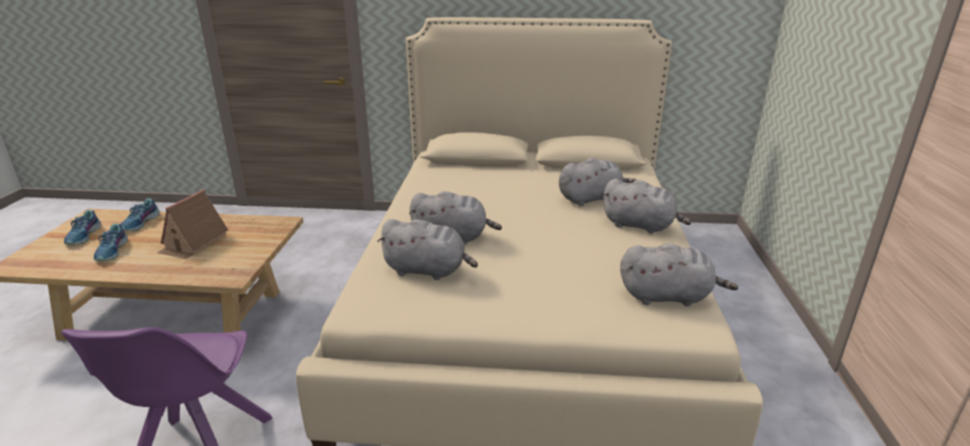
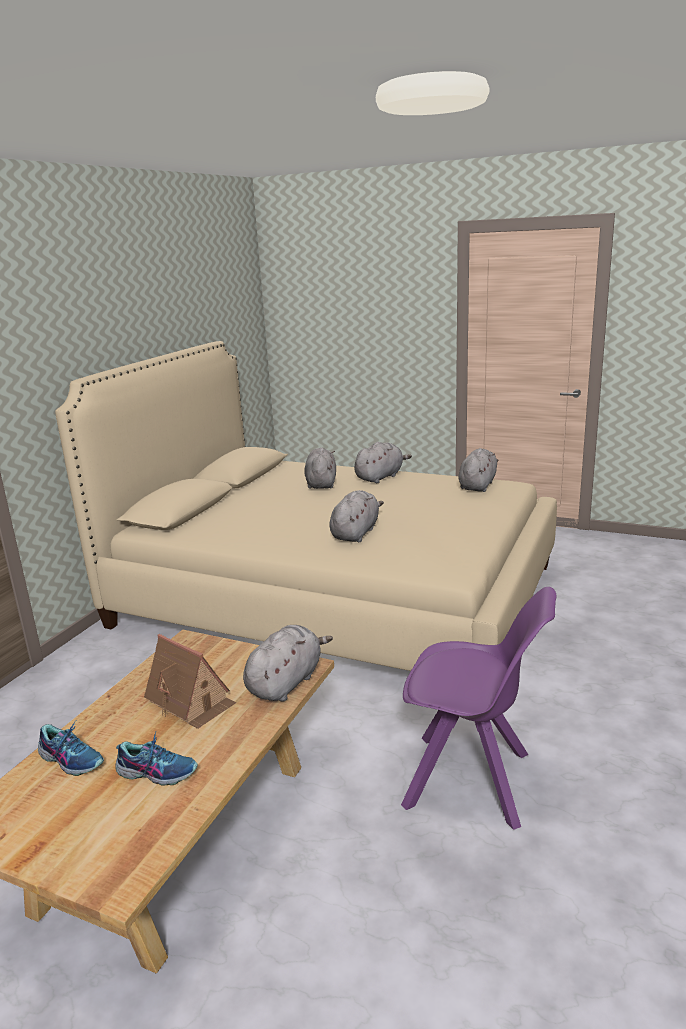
camera: 70 degrees left, 5 degrees down
(84, 236) = (67, 815): shoe -> none
(428, 270) = (410, 544): grey plush toy -> grey plush toy (286, 682)

